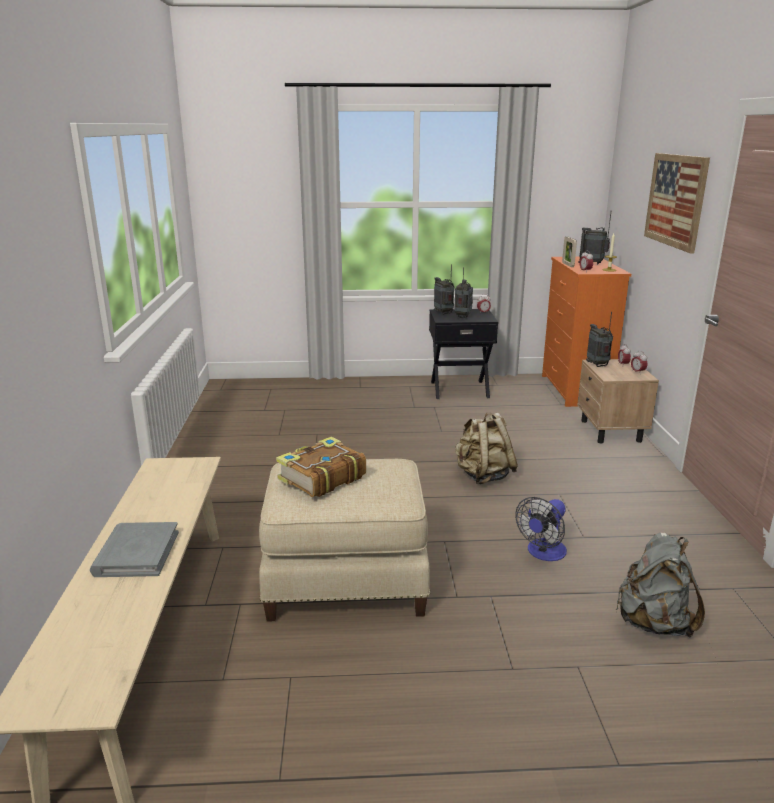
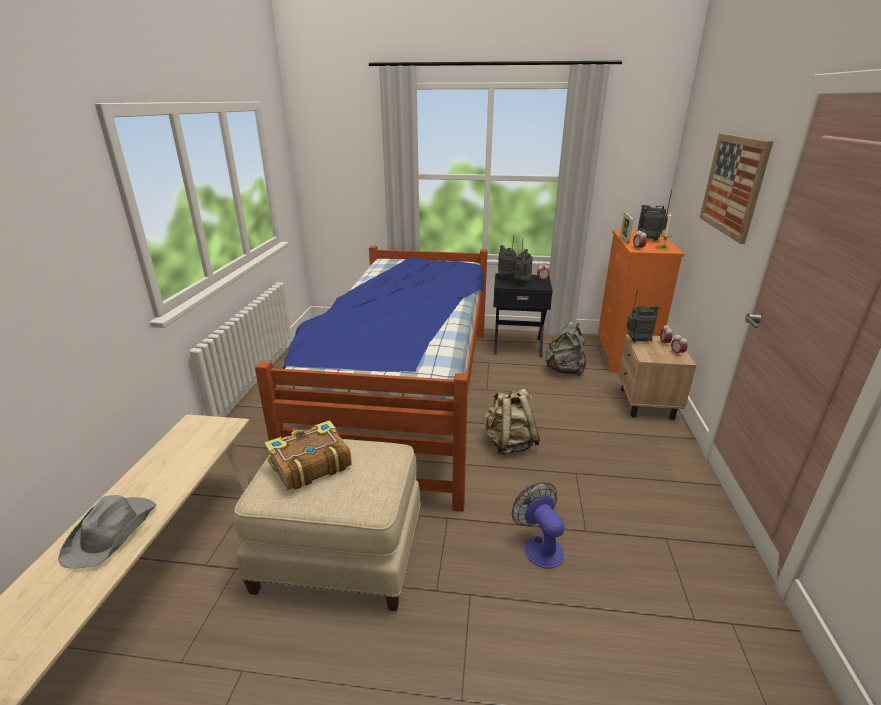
camera: 10 degrees right, 5 degrees up
(136, 553) = (112, 532): grey book -> grey hat
(353, 442) = (405, 395): none -> bed
(543, 553) = (539, 546): fan -> fan turned 105 degrees clockwise
(597, 365) = (638, 342): radio -> radio turned 90 degrees clockwise
(653, 623) = (631, 659): grey backpack -> grey backpack (564, 370)

